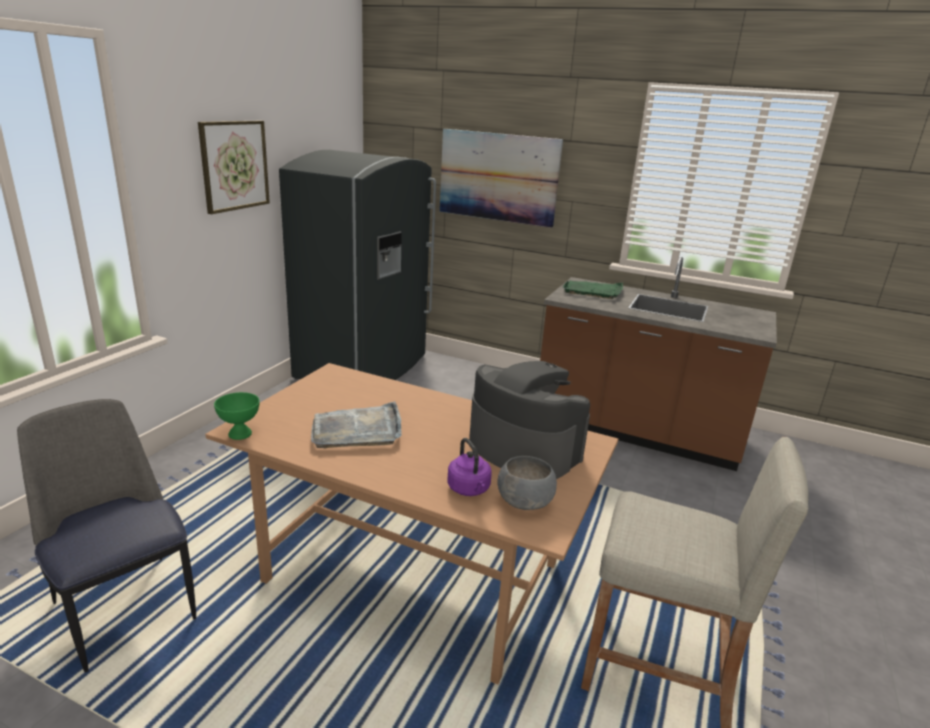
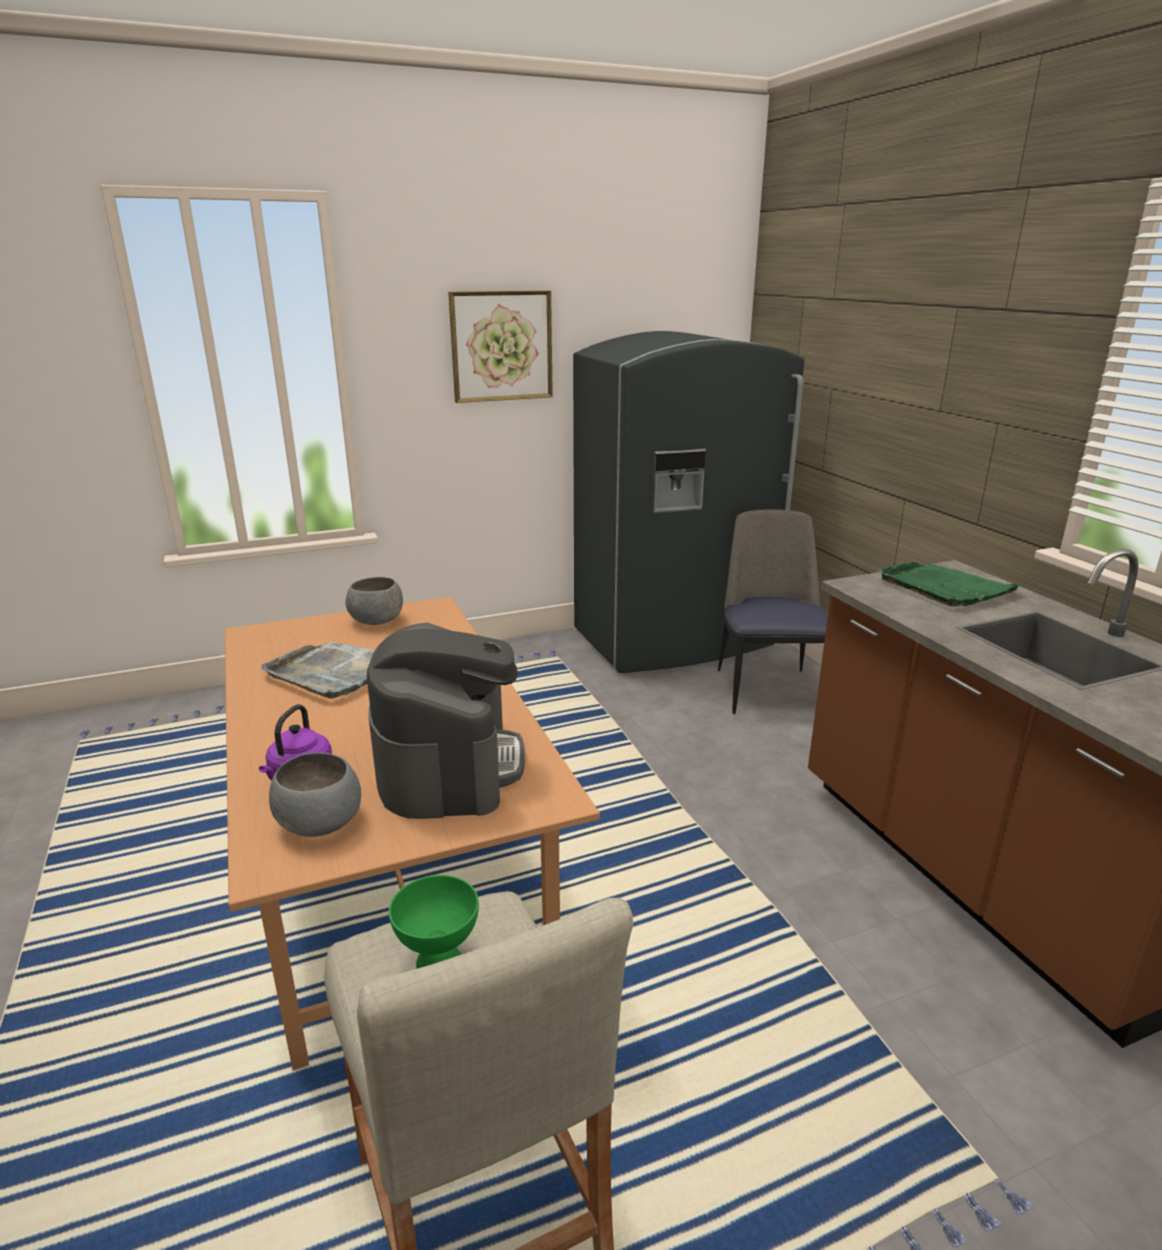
camera: 45 degrees right, 0 degrees up
(125, 607) = (167, 785): chair -> chair (767, 689)
(240, 433) = (245, 638): green bowl -> green bowl (440, 962)
(313, 391) = (376, 620): none -> grey bowl
(498, 177) = (894, 376): picture -> none

